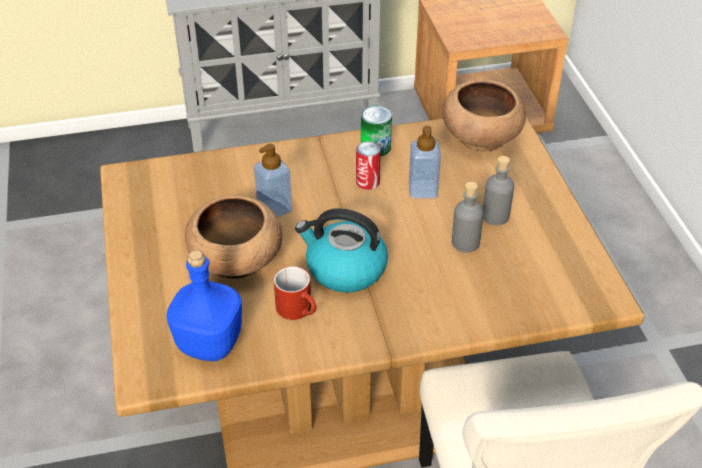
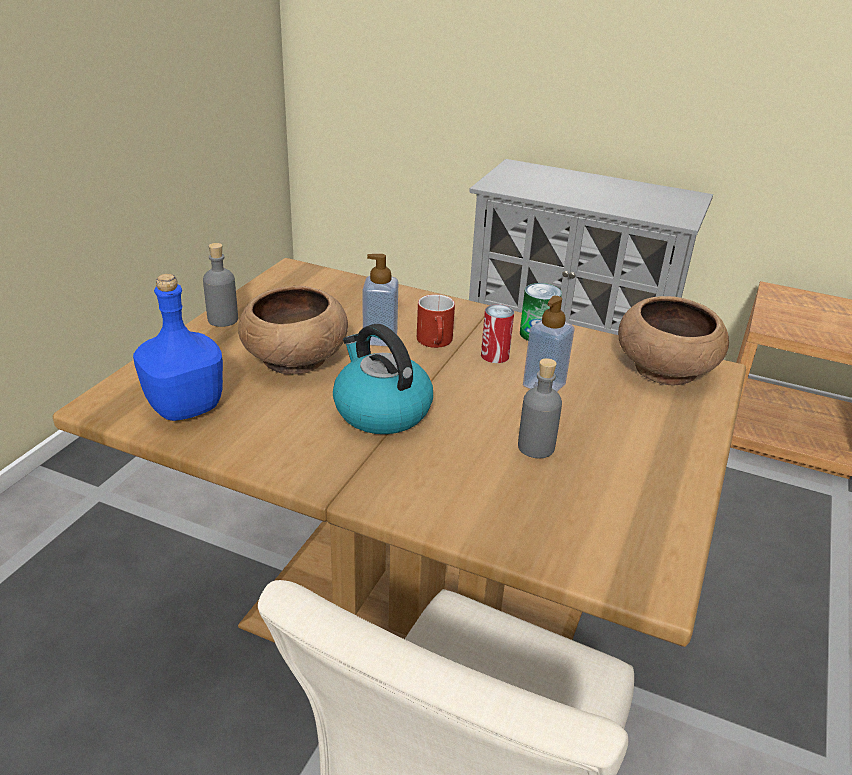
camera: 35 degrees right, 10 degrees down
(299, 310) = (295, 421): red mug -> red mug (436, 342)
(495, 216) = (600, 440): grey bottle -> grey bottle (223, 319)

